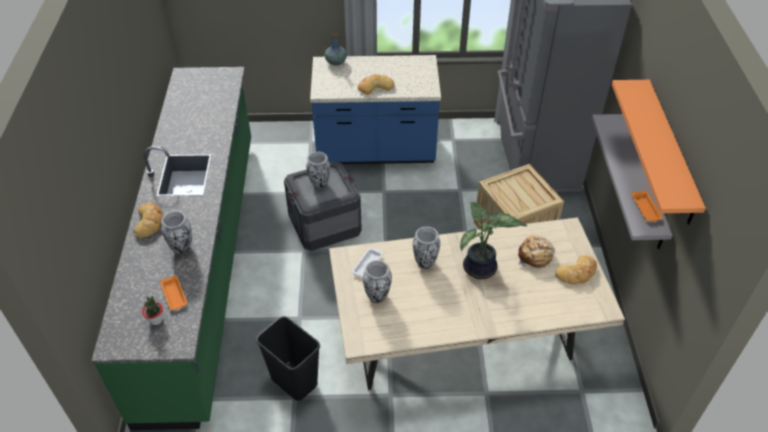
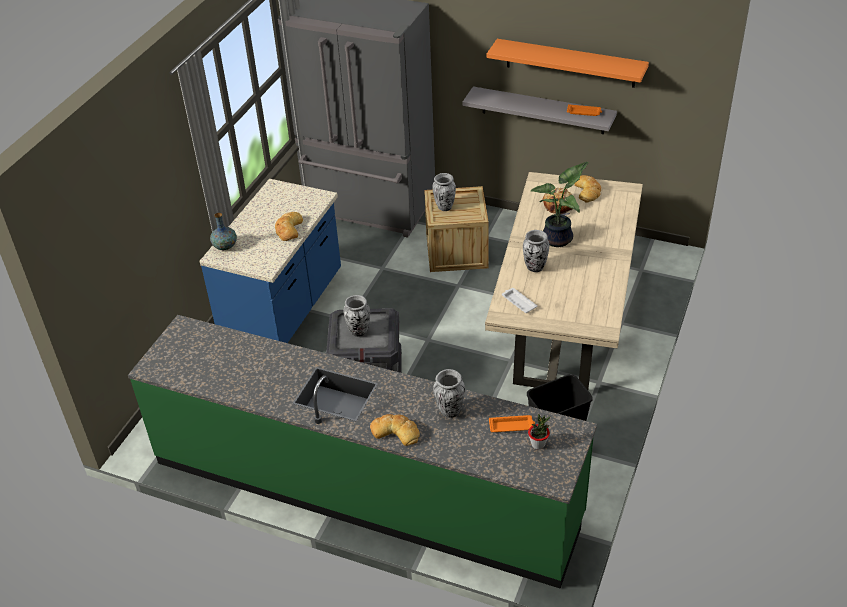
camera: 65 degrees left, 5 degrees down
(377, 296) = (559, 305): vase -> vase (444, 207)

